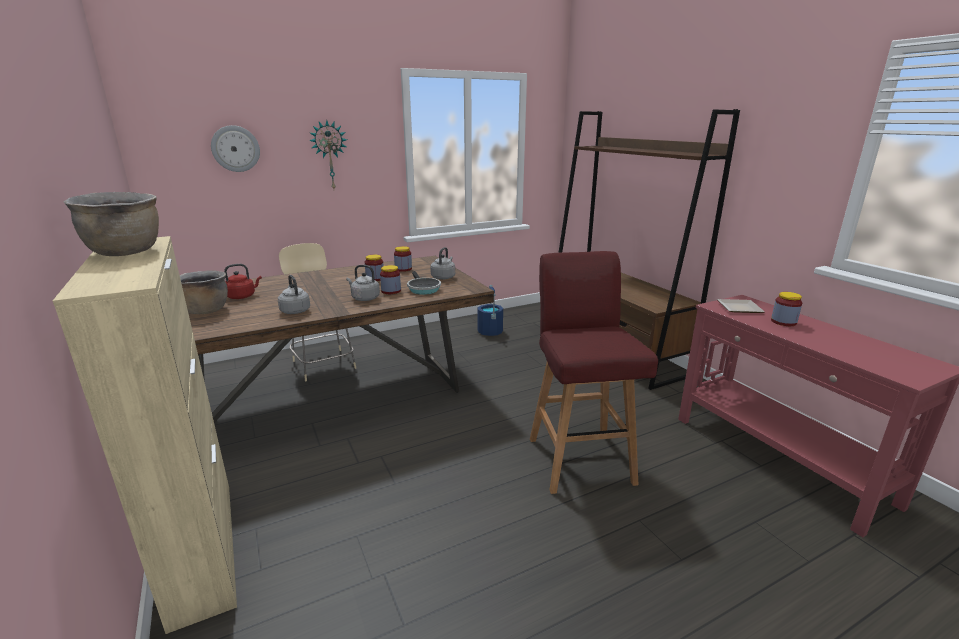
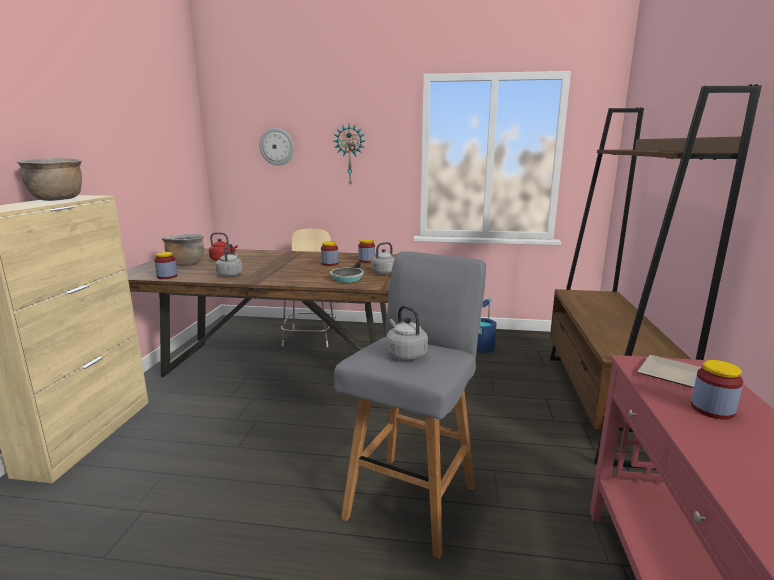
camera: 35 degrees right, 5 degrees down
(364, 298) = (290, 276): grey kettle -> grey kettle (405, 354)
(391, 291) = (320, 275): jar -> jar (167, 276)
(579, 458) = (413, 499): red stool -> grey stool

